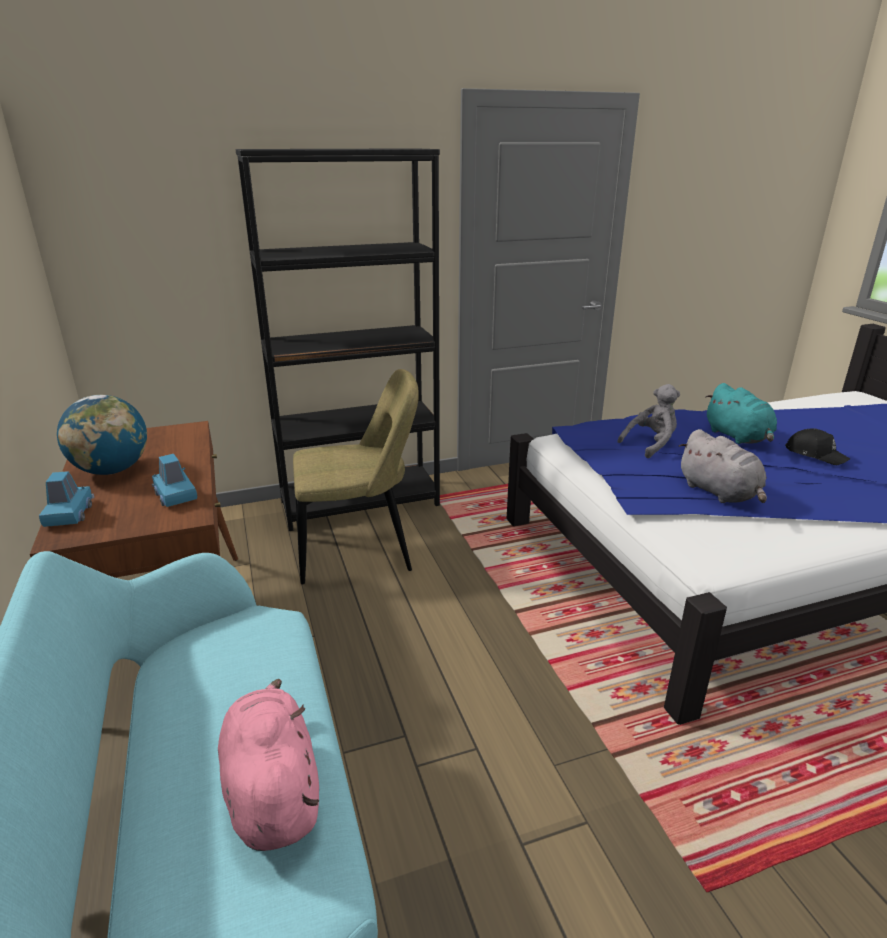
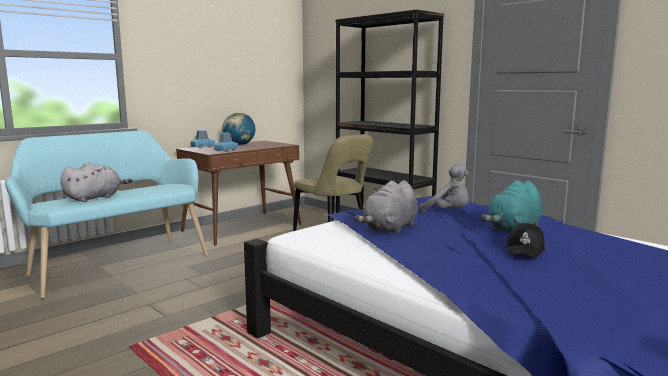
camera: 65 degrees right, 15 degrees down
(272, 791) = (95, 198): pink plush toy -> grey plush toy

